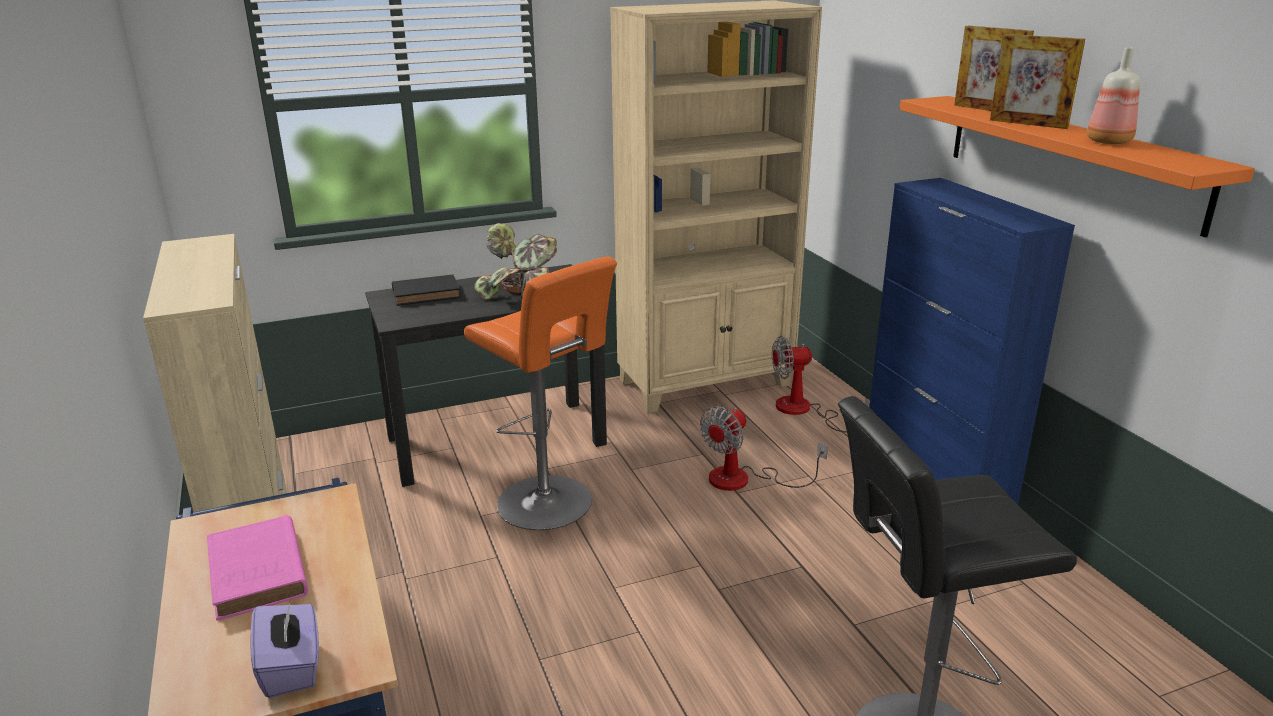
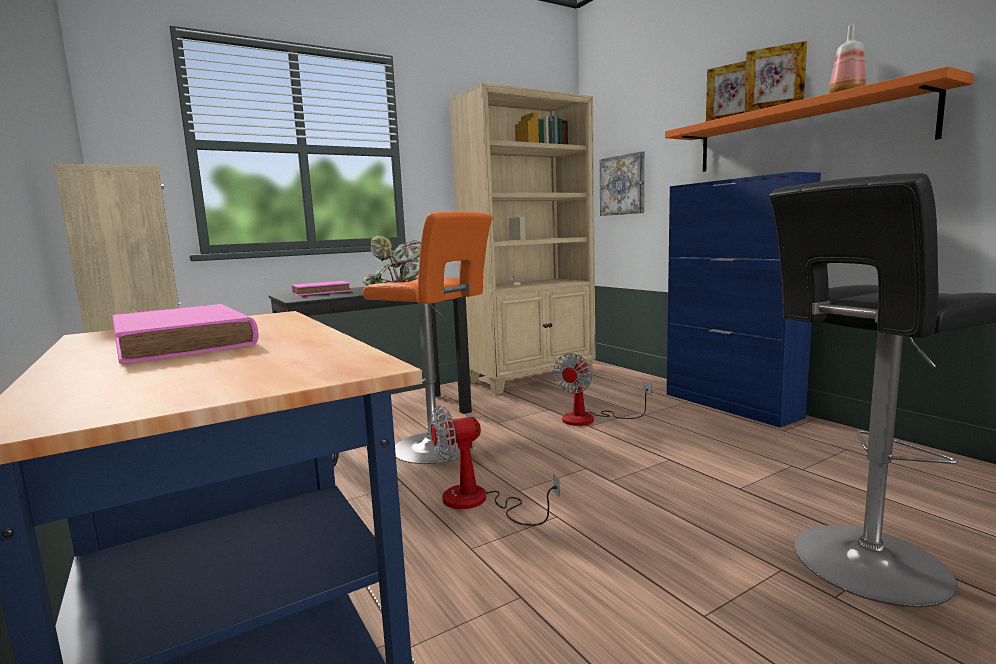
camera: 10 degrees left, 15 degrees down
(292, 667) = (247, 376): purple tissue box -> none
(428, 294) = (323, 292): black book -> pink book
(804, 411) = (610, 383): fan -> fan (478, 502)
(861, 130) = (623, 185): none -> picture

